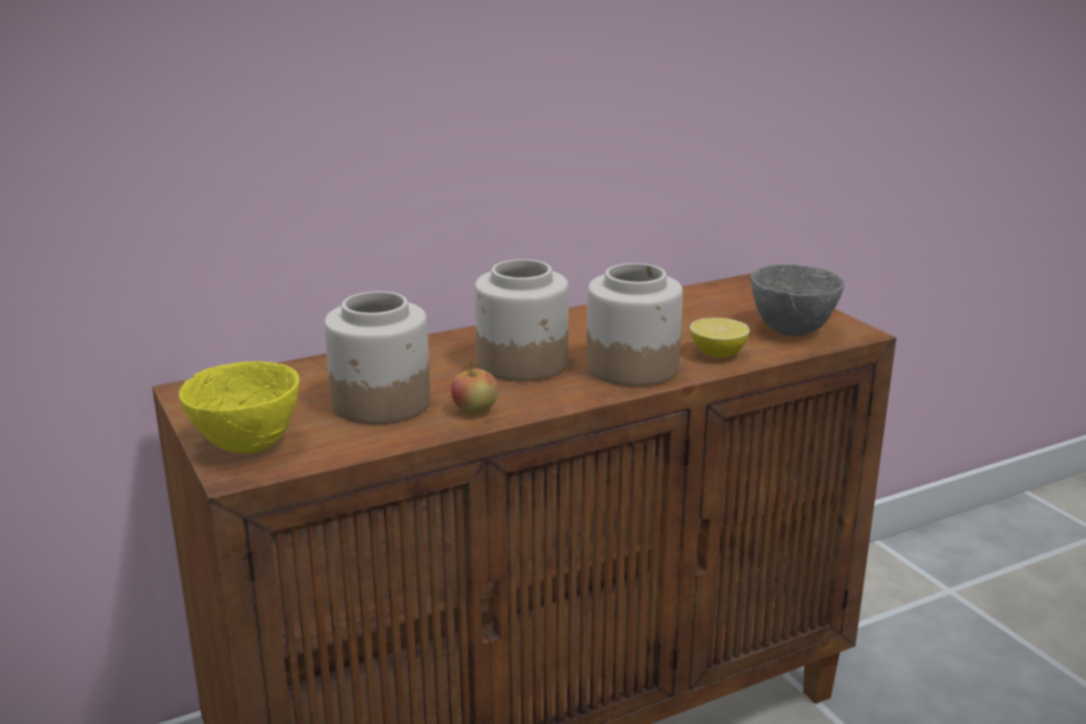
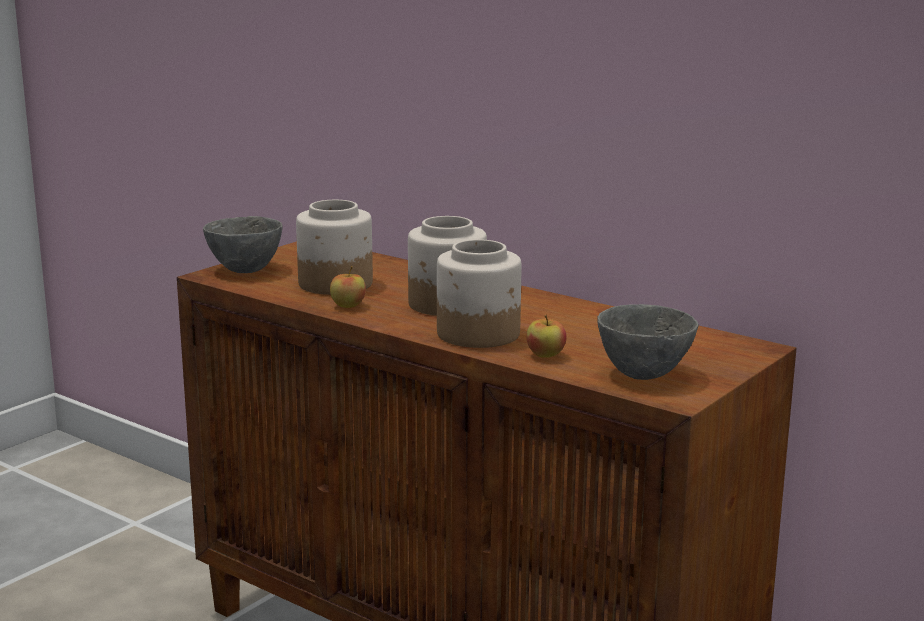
camera: 65 degrees right, 5 degrees down
(249, 446) = (245, 270): yellow bowl -> grey bowl
(717, 354) = (545, 355): lemon -> apple

